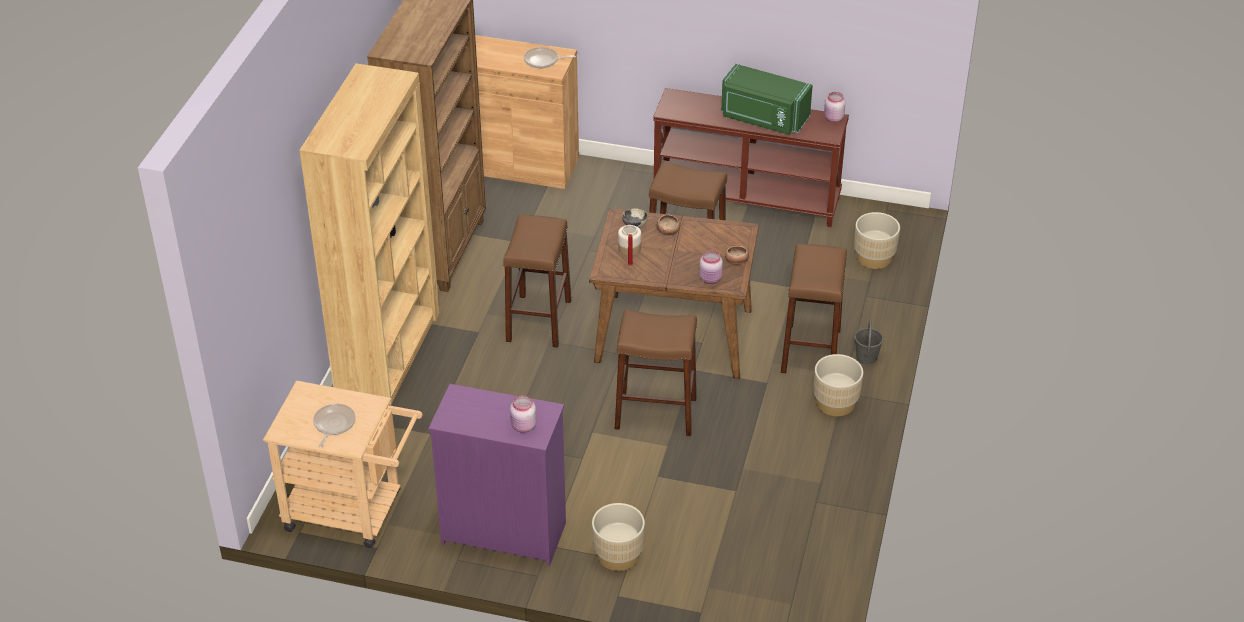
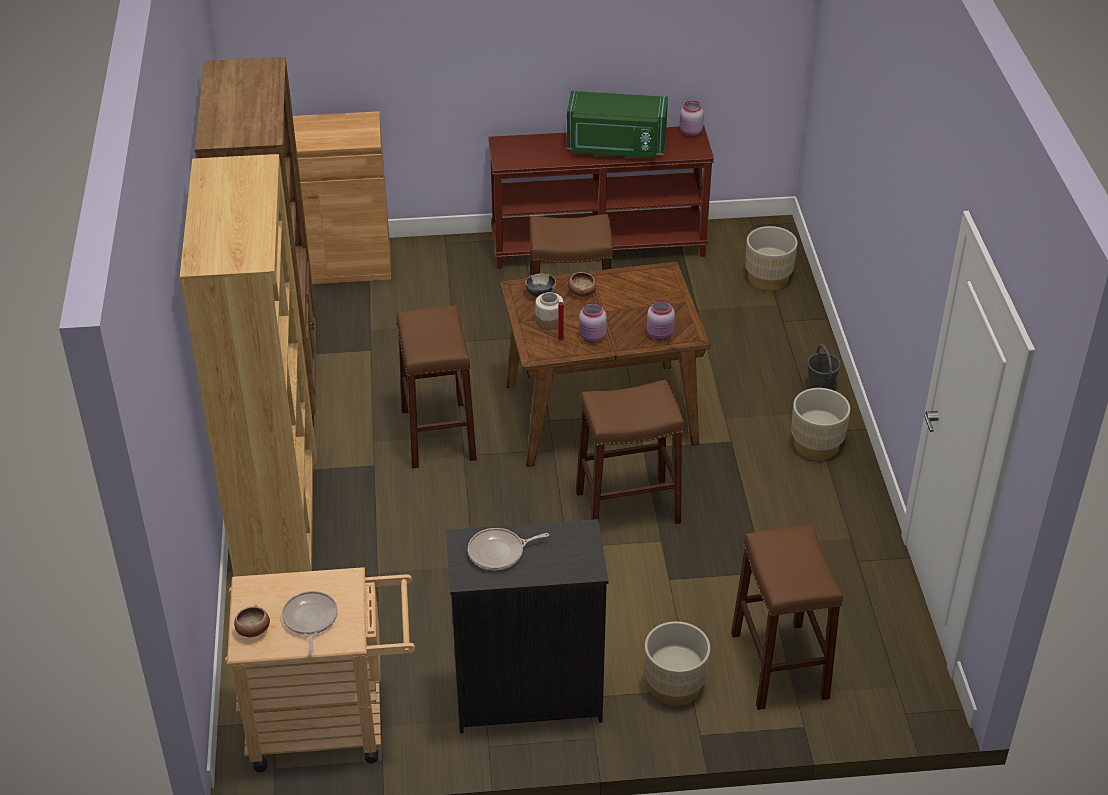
camera: 20 degrees left, 0 degrees up
(503, 533) = (526, 697): purple dresser -> black dresser
(523, 427) = (565, 559): pink jar -> pink jar (592, 337)
(543, 61) = (347, 131): frying pan -> frying pan (499, 553)
(736, 262) = (677, 308): bowl -> bowl (253, 630)
(810, 351) = (758, 395): brown stool -> brown stool (779, 665)

